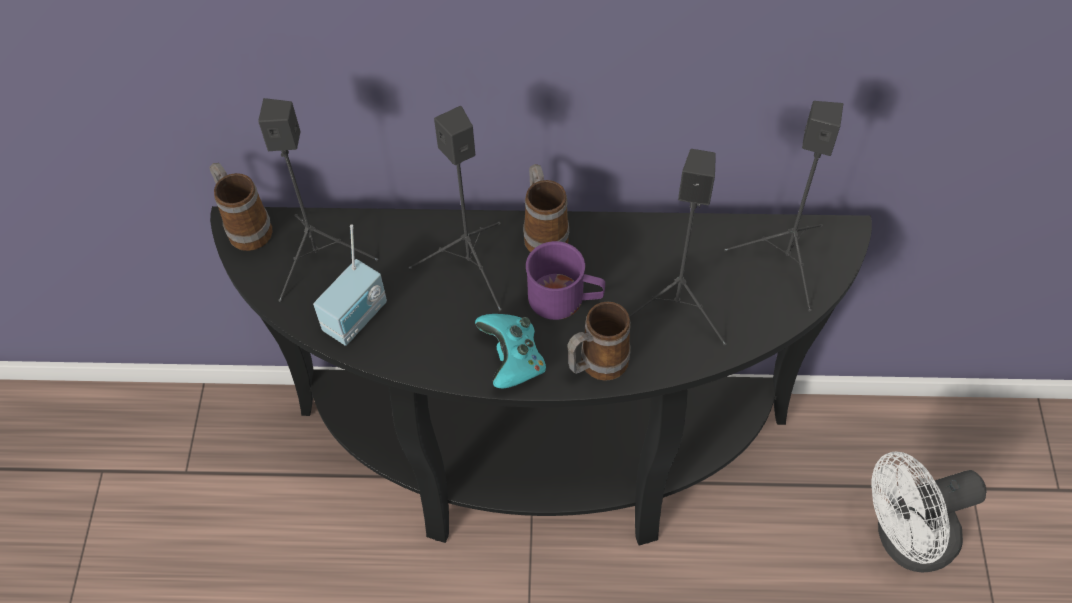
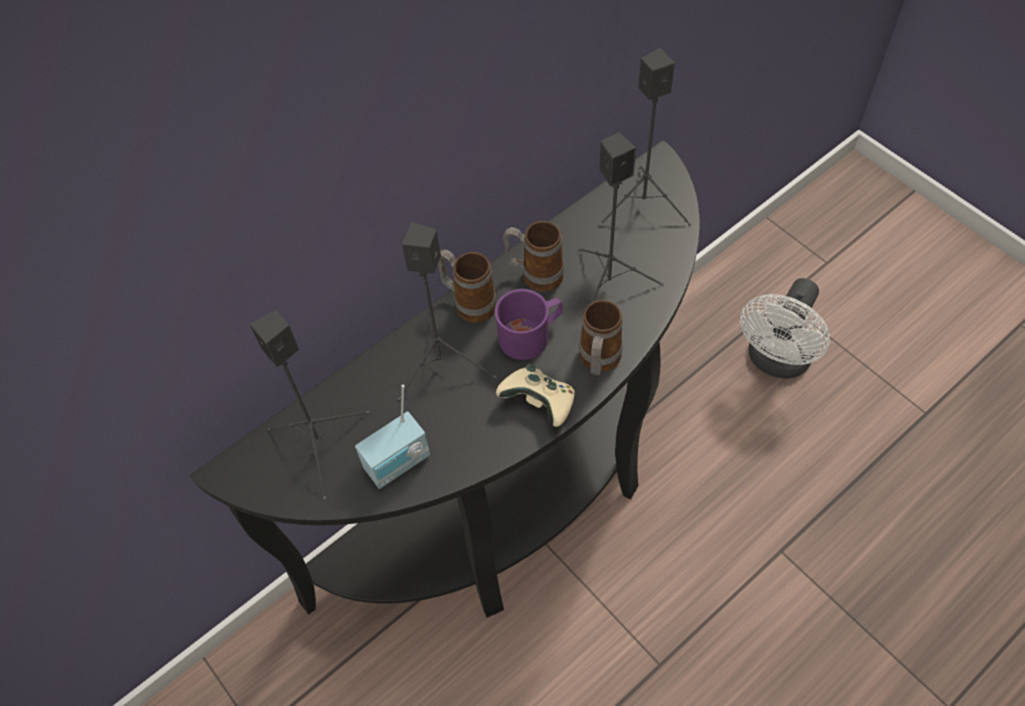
camera: 40 degrees left, 0 degrees up
(246, 227) = (237, 468): mug -> mug (534, 275)
(357, 318) = (399, 464): radio -> radio turned 60 degrees clockwise
(512, 360) = (540, 403): turquoise game controller -> beige game controller

